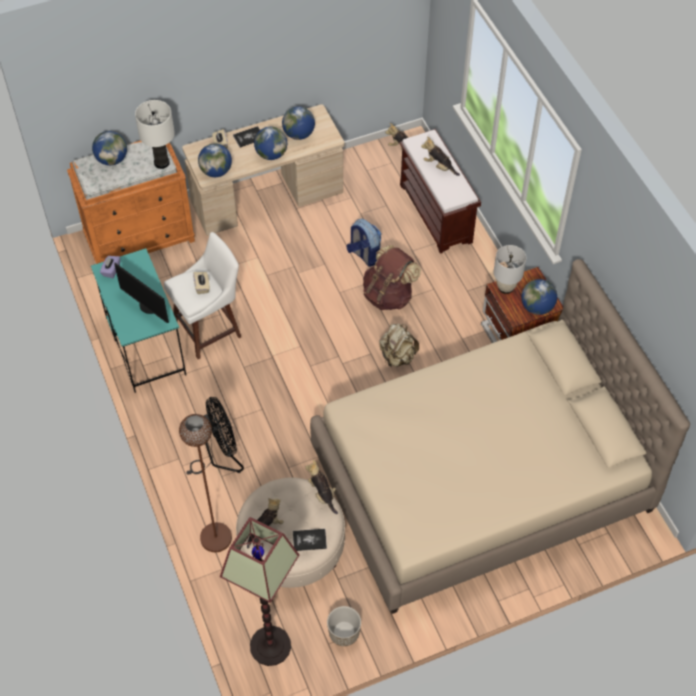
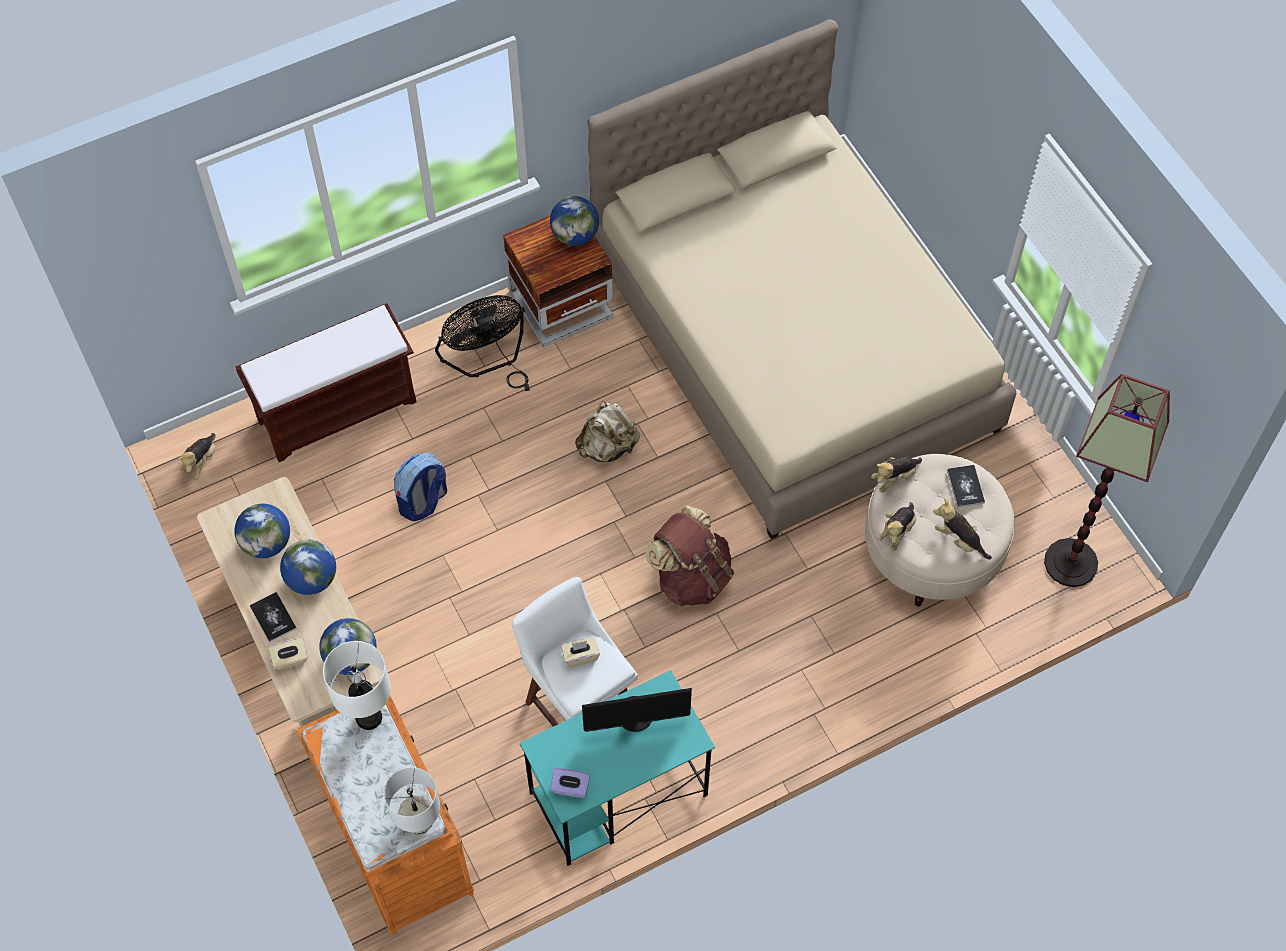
camera: 95 degrees left, 5 degrees up
(112, 160) = (363, 800): globe -> none
(149, 306) = (636, 718): monitor -> monitor turned 45 degrees clockwise
(215, 538) = (931, 648): brown floor lamp -> none
(218, 451) = (794, 662): black fan -> black fan (491, 359)
(344, 633) = (1035, 481): planter -> none
(388, 295) = (498, 464): brown backpack -> brown backpack (691, 577)
(439, 166) = (320, 355): plush toy -> plush toy (897, 531)
(506, 287) = (543, 271): white table lamp -> white table lamp (418, 821)

